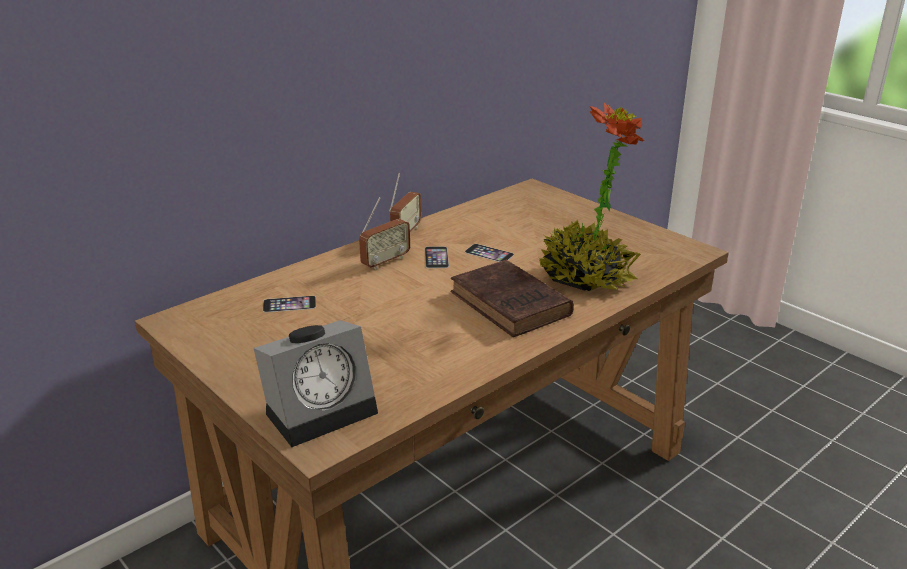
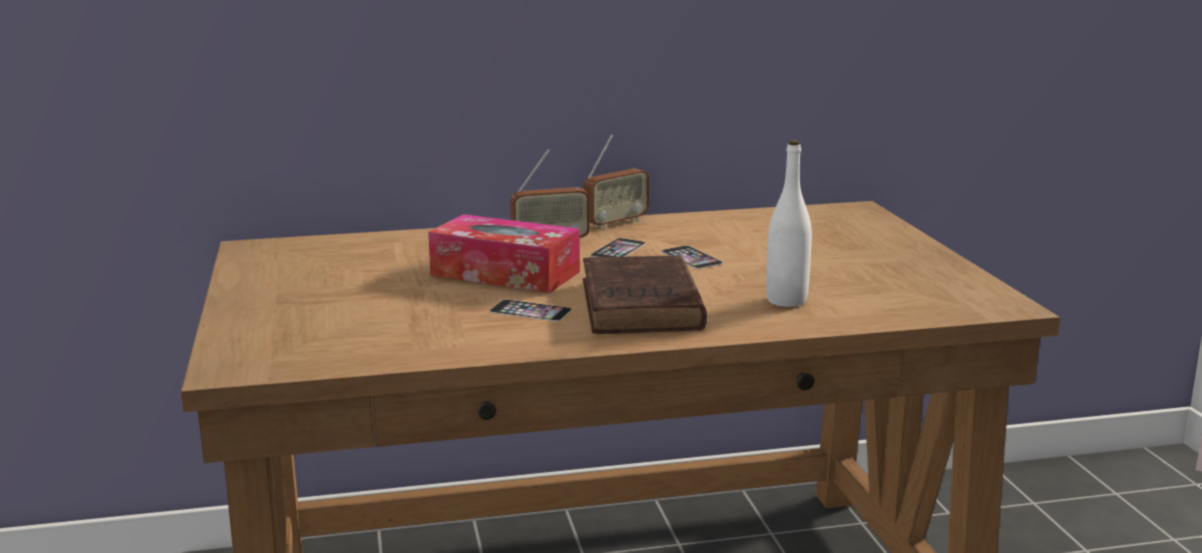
camera: 30 degrees right, 10 degrees down
(289, 304) = (386, 257): phone -> phone (530, 310)
(322, 409) = (281, 343): alarm clock -> none
(392, 298) = (505, 273): none -> tissue box
(585, 277) = (786, 301): potted plant -> white bottle

